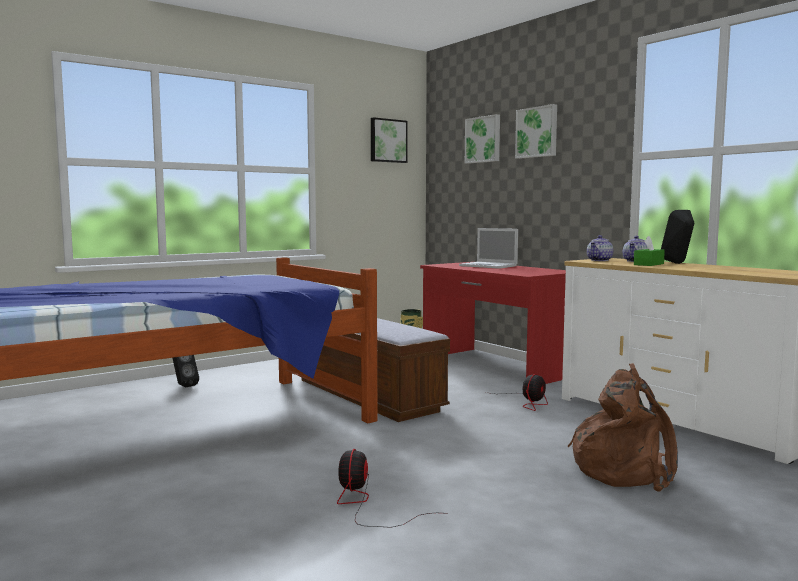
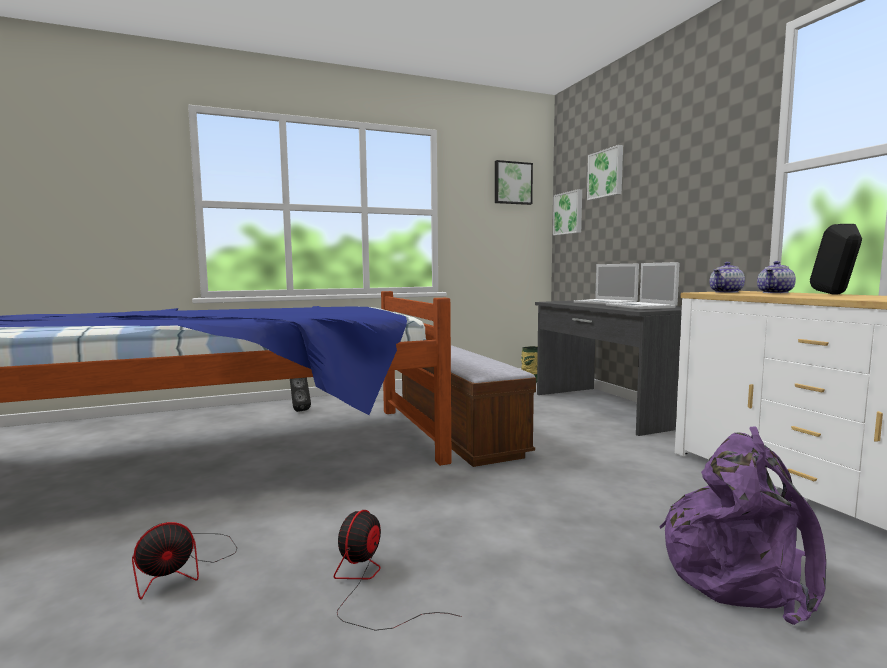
camera: 15 degrees right, 0 degrees up
(495, 366) = (609, 408): red desk -> grey desk
(524, 270) = (641, 306): none -> laptop
(528, 403) = (632, 455): fan -> fan (184, 567)
(537, 132) = (662, 158): picture -> picture (569, 213)
(624, 469) = (740, 572): brown backpack -> purple backpack
(648, 264) = (792, 295): green tissue box -> none

